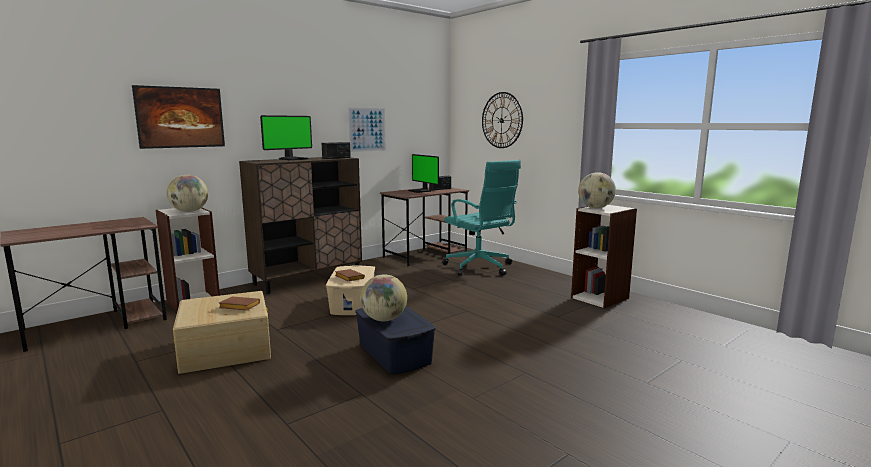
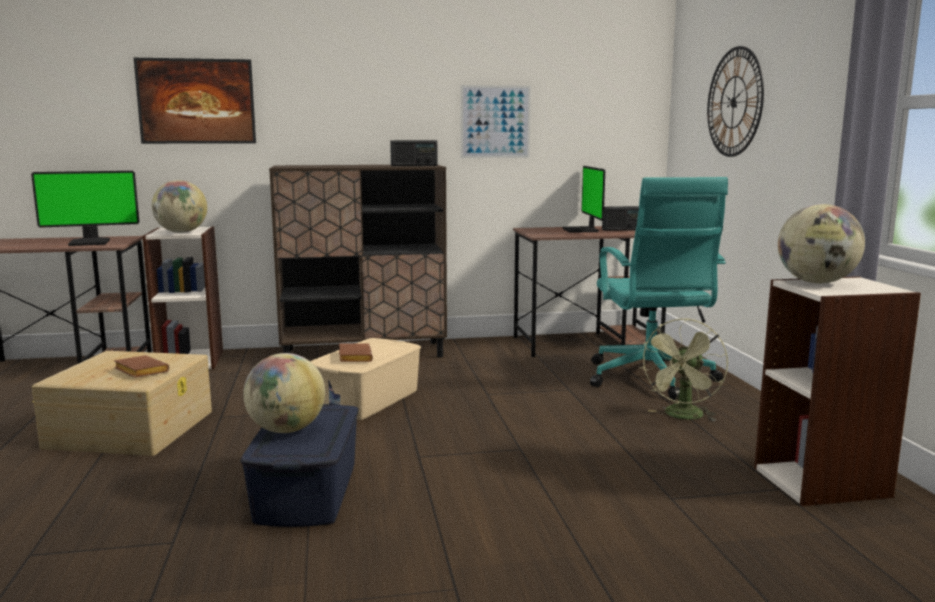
camera: 30 degrees right, 0 degrees up
(293, 159) = (349, 165): monitor -> monitor (90, 242)
(516, 282) = (683, 416): none -> green fan

